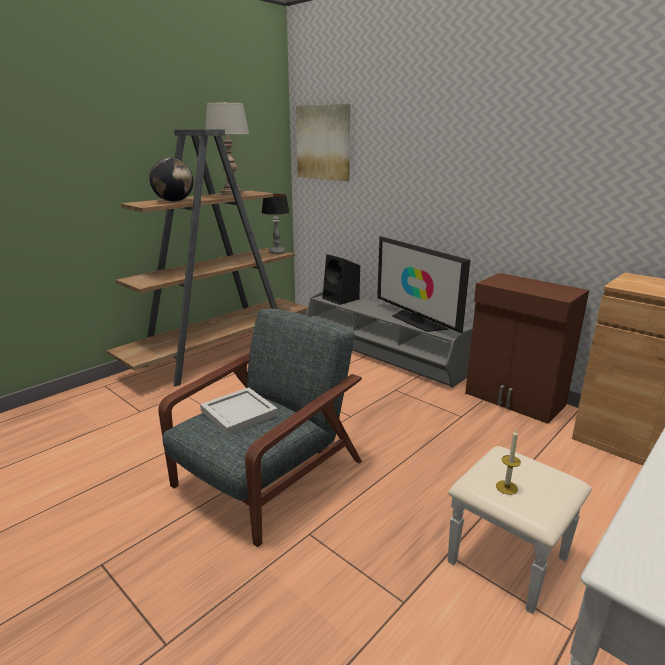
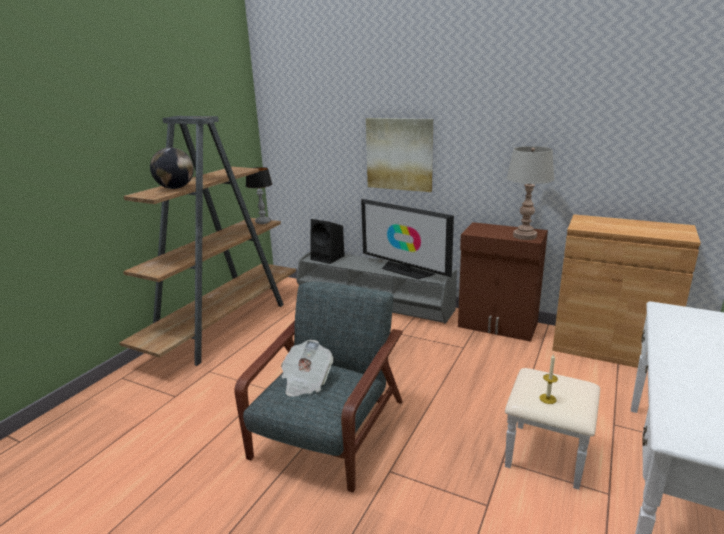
camera: 15 degrees left, 0 degrees up
(231, 194) = (220, 173): grey table lamp -> grey table lamp (524, 236)
(238, 413) = (306, 381): white tray -> newspaper
(323, 142) = (294, 116): picture -> picture (399, 154)

